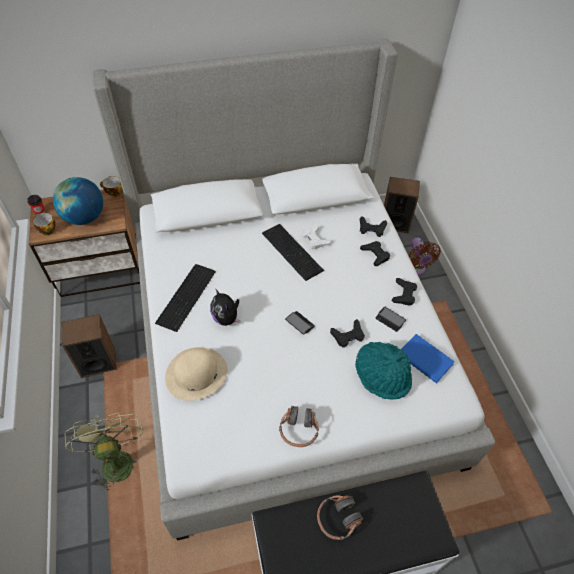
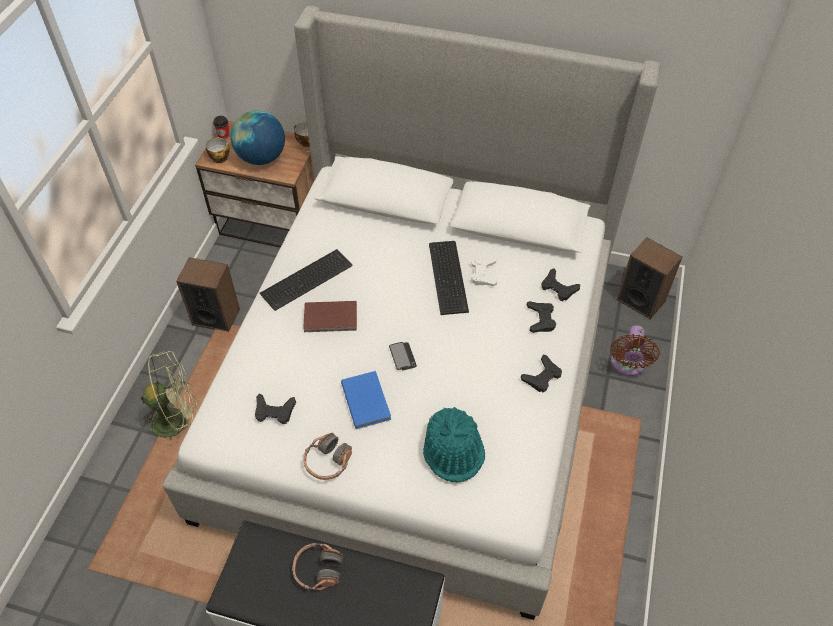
camera: 30 degrees right, 0 degrees up
(115, 460) = (177, 419): green fan -> green fan turned 60 degrees clockwise
(196, 374) = (265, 360): beige hat -> none
(226, 318) = (331, 319): plush toy -> brown book
(348, 336) = (445, 393): black game controller -> black game controller (274, 411)
(390, 319) = (505, 397): phone -> none
(425, 358) = (514, 456): blue book -> blue book (367, 400)

